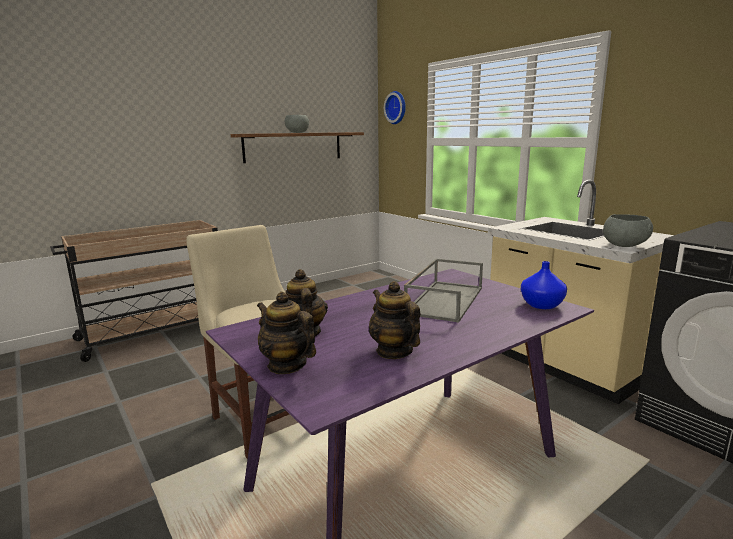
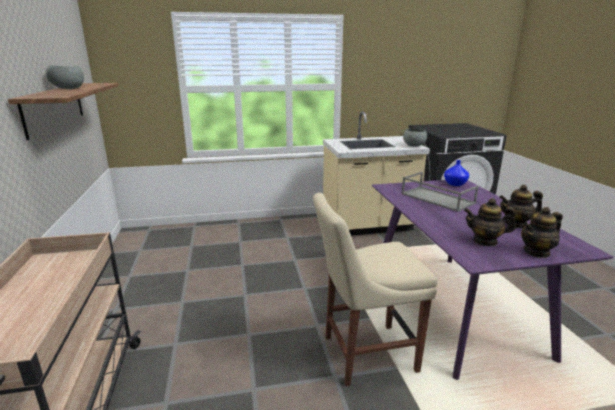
camera: 65 degrees left, 5 degrees up
(397, 107) = (125, 53): wall clock -> none

